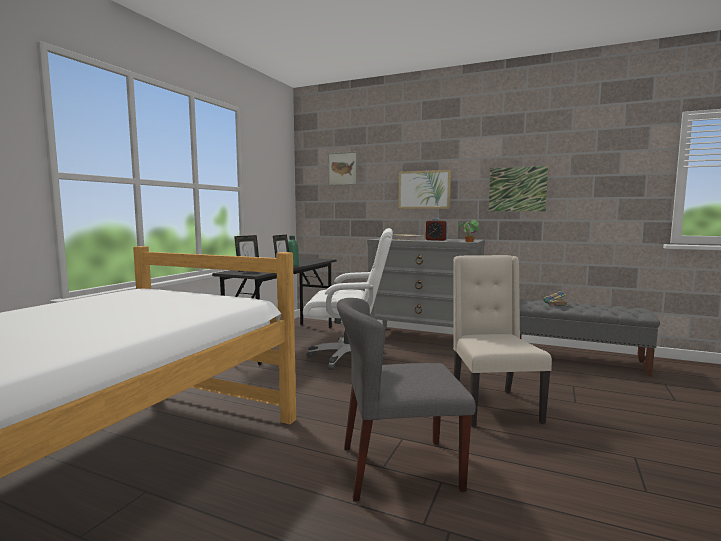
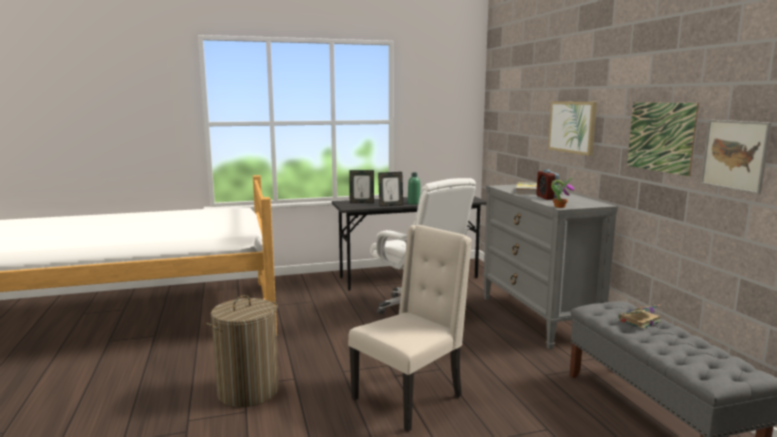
camera: 50 degrees right, 5 degrees up
(342, 168) = (514, 94): picture -> picture (734, 155)
(399, 468) = (248, 391): grey chair -> laundry basket

